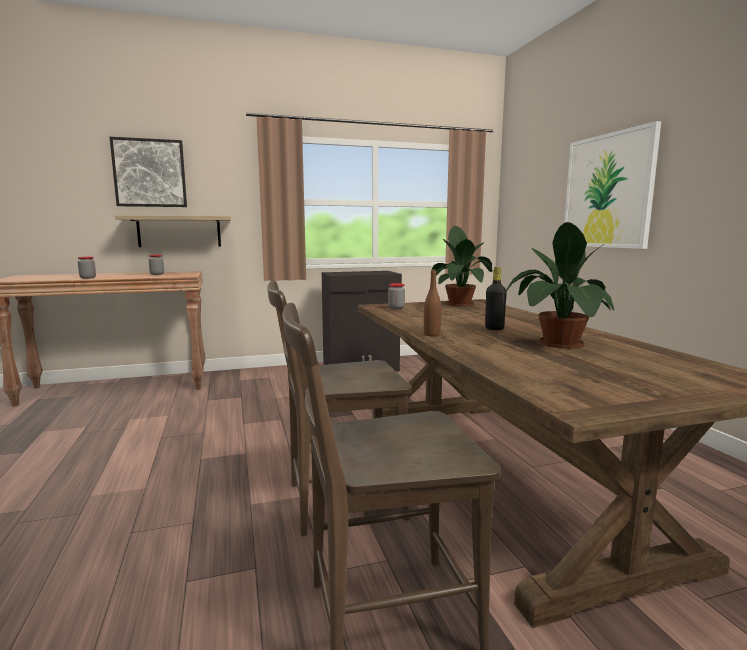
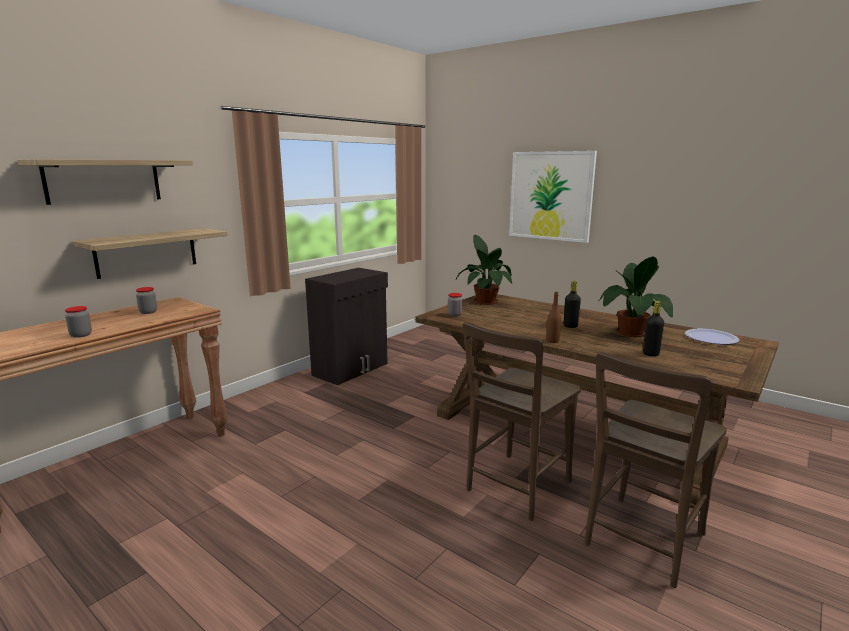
camera: 35 degrees left, 5 degrees up
(150, 173) = (104, 181): picture -> shelf
(523, 362) = (651, 354): none -> black bottle
(683, 366) = (711, 338): none -> plate

